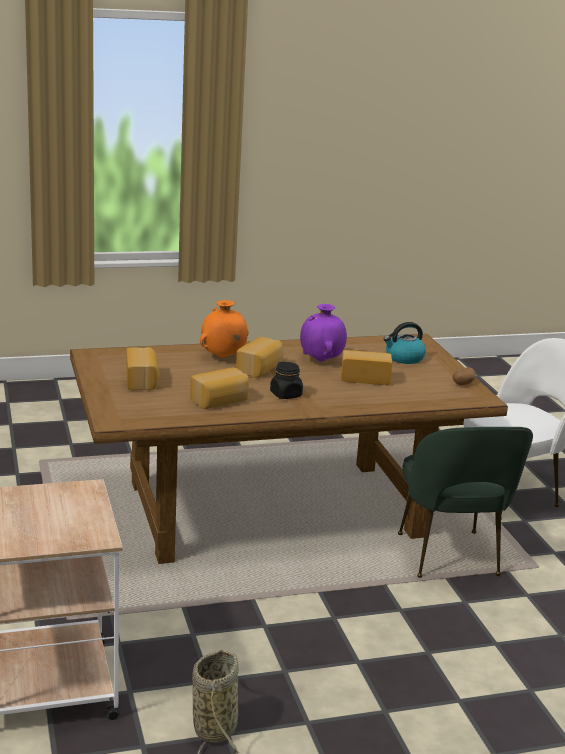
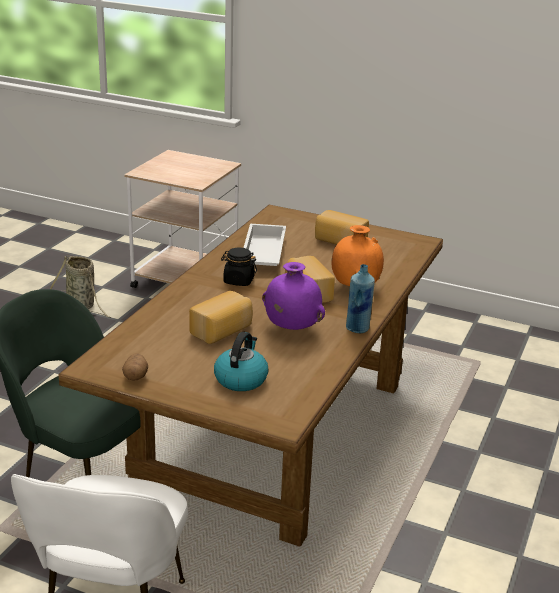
camera: 130 degrees right, 5 degrees up
(220, 401) = (262, 253): bread -> white tray
(283, 344) = (358, 328): none -> blue bottle

